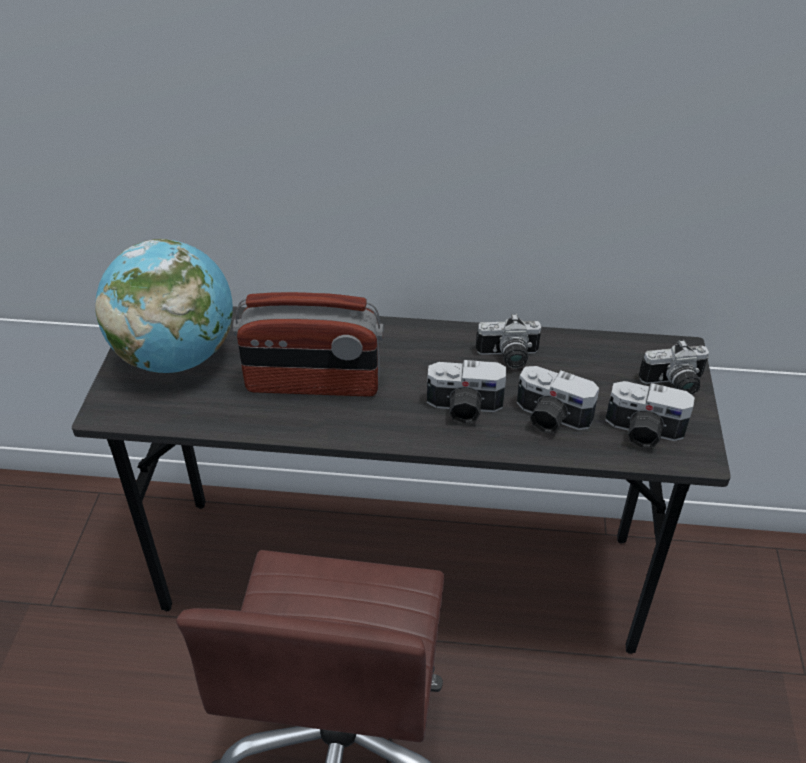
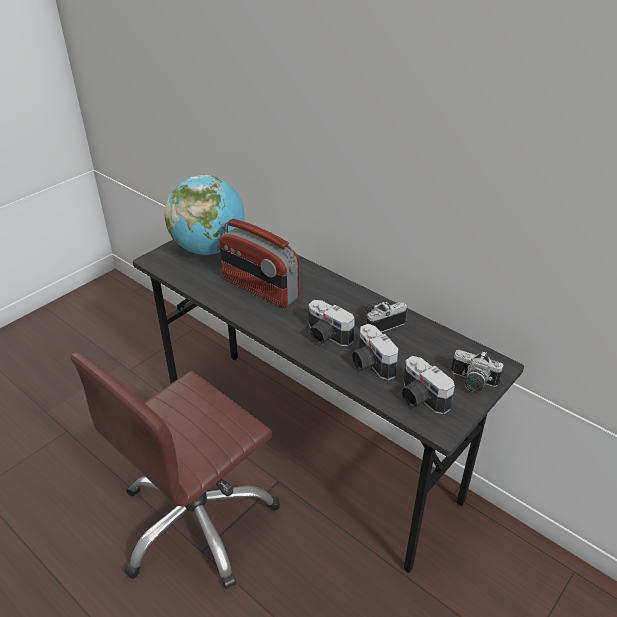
camera: 35 degrees right, 5 degrees down
(508, 358) = (381, 322): camera -> camera turned 120 degrees clockwise

